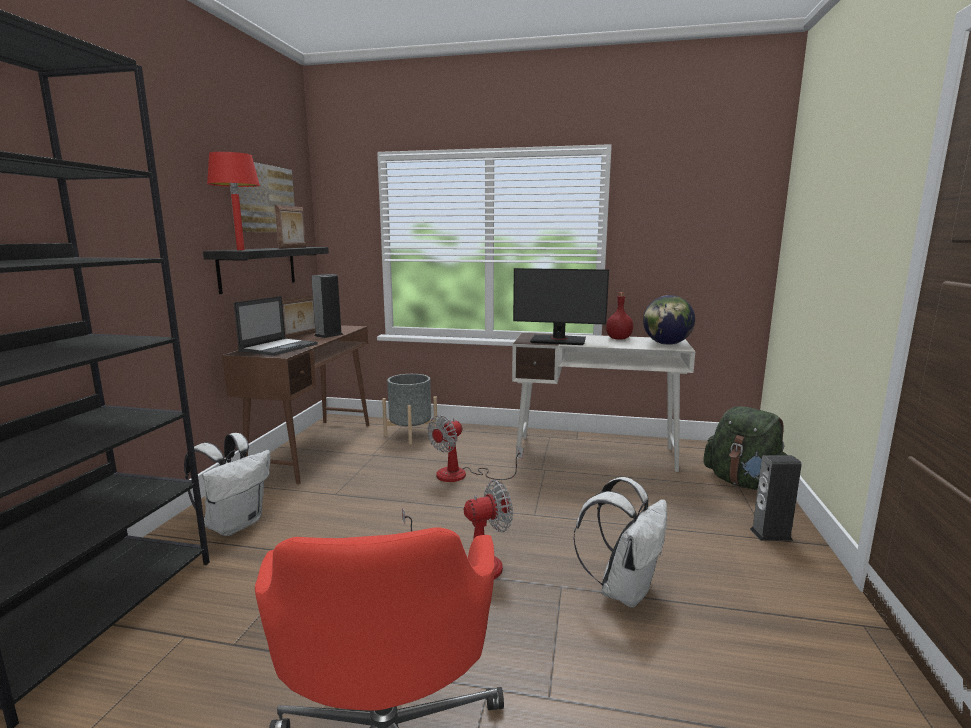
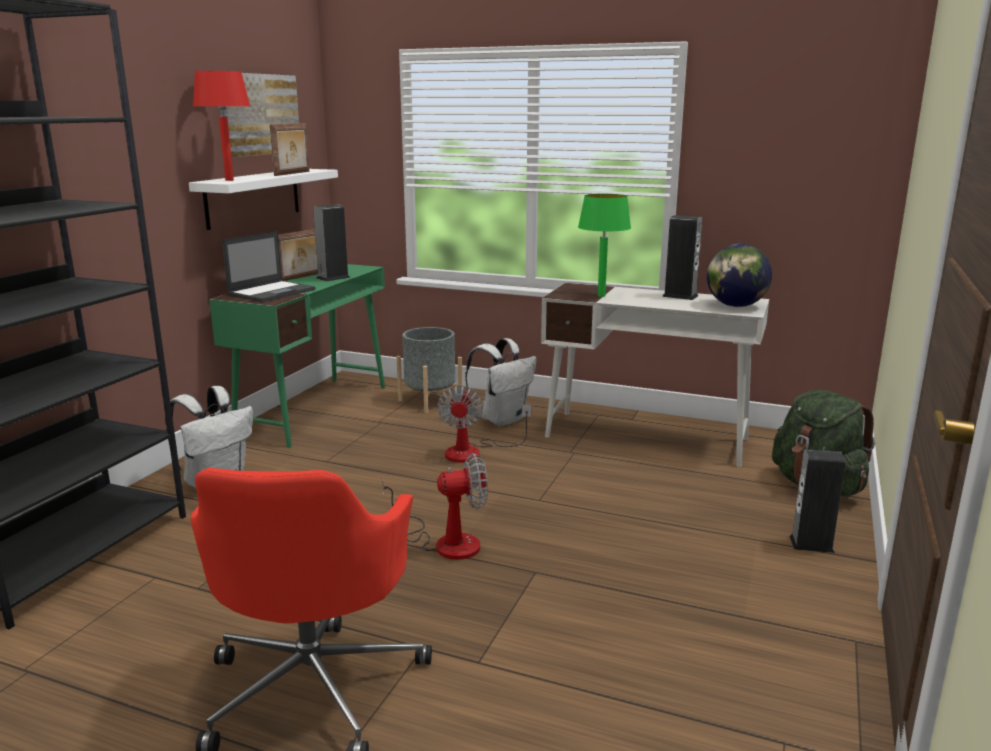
camera: 10 degrees right, 5 degrees up
(258, 268) = (253, 197): black shelf -> white shelf
(313, 448) = (314, 410): brown desk -> green desk
(462, 475) = (474, 452): fan -> fan turned 45 degrees counterclockwise
(558, 340) = (601, 295): monitor -> green table lamp
(618, 338) = (680, 296): red bottle -> speaker
(623, 589) = (602, 581): white backpack -> white backpack (502, 419)

